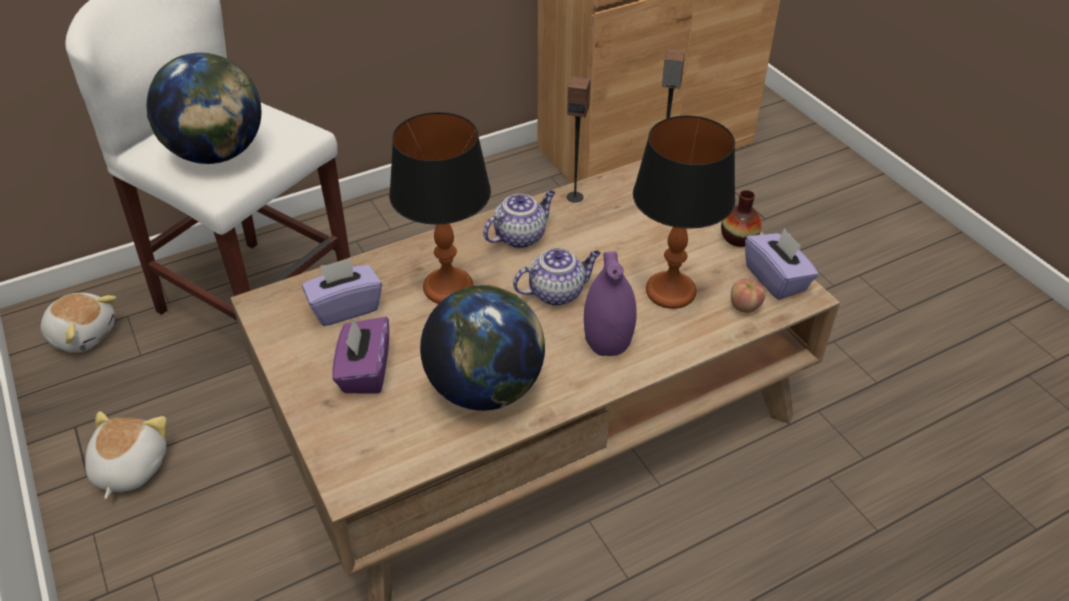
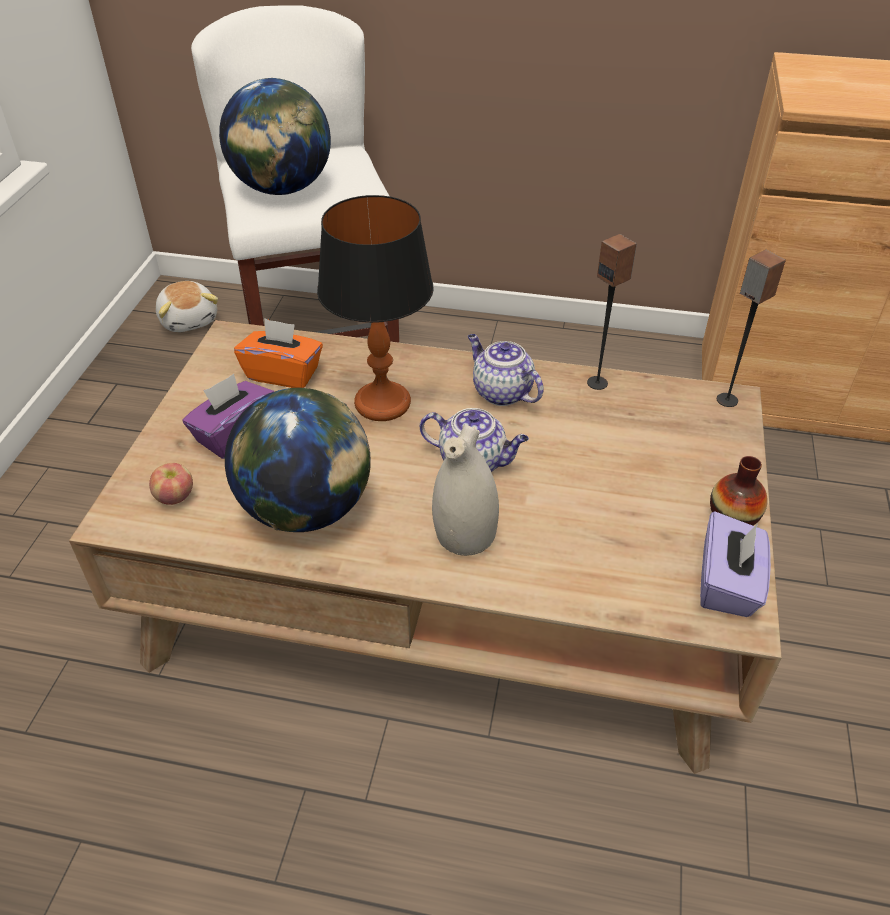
camera: 40 degrees right, 0 degrees up
(129, 468) = (115, 434): plush toy -> none
(345, 307) = (283, 373): purple tissue box -> orange tissue box
(520, 236) = (501, 392): teapot -> teapot turned 135 degrees counterclockwise
(607, 342) = (464, 537): purple vase -> white vase
(670, 292) = (587, 527): table lamp -> none
(744, 306) = (653, 590): apple -> apple (175, 497)

